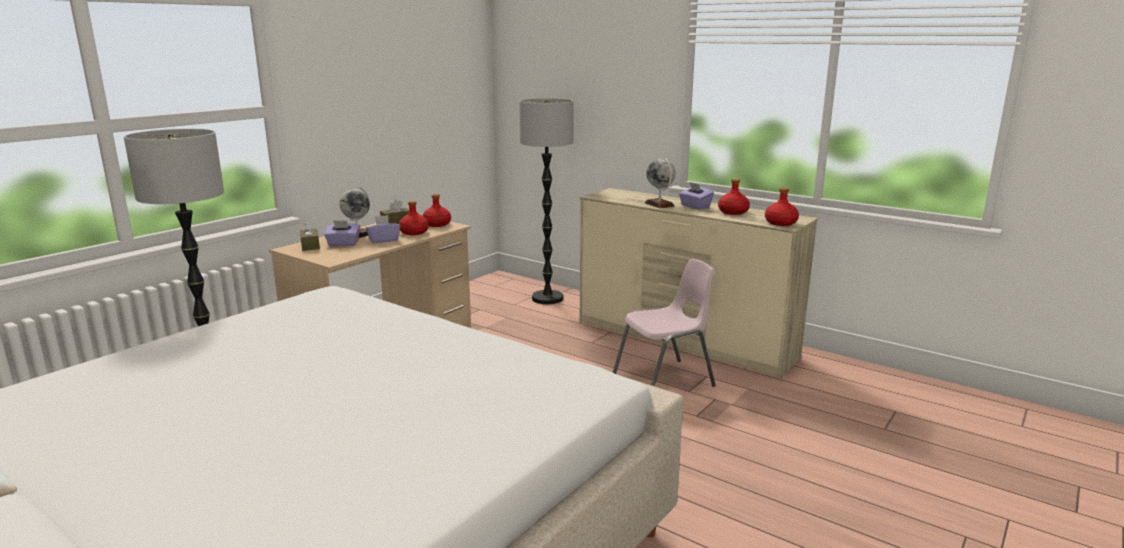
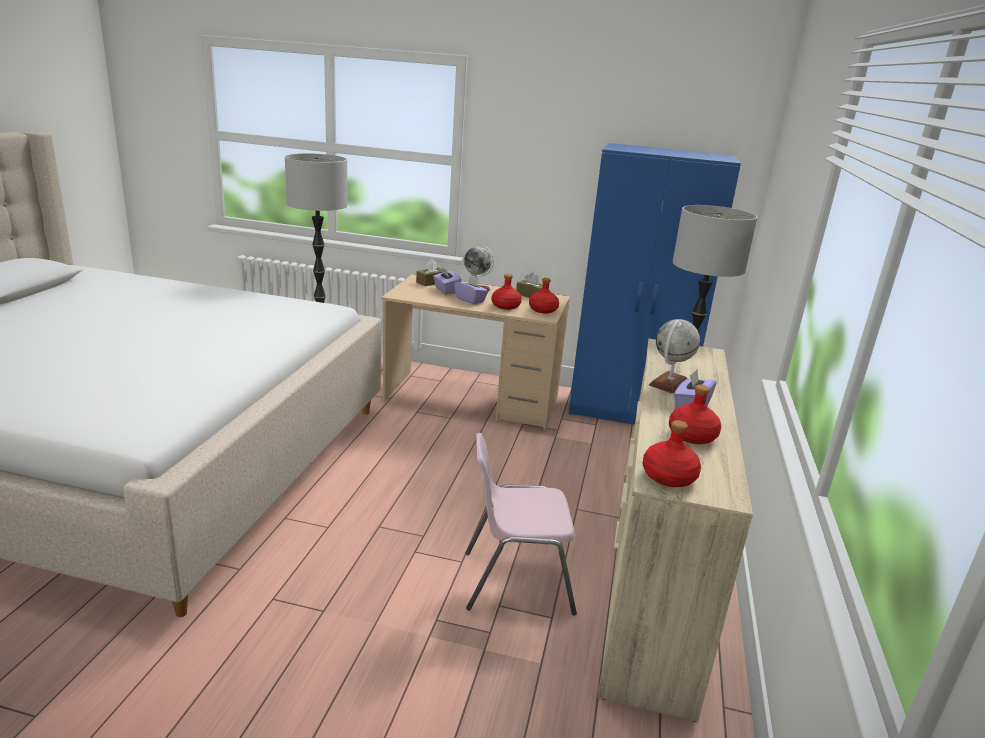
camera: 65 degrees right, 5 degrees up
(471, 294) = (628, 411): none -> blue wardrobe
(665, 380) = (515, 581): pink chair -> pink chair turned 135 degrees clockwise

